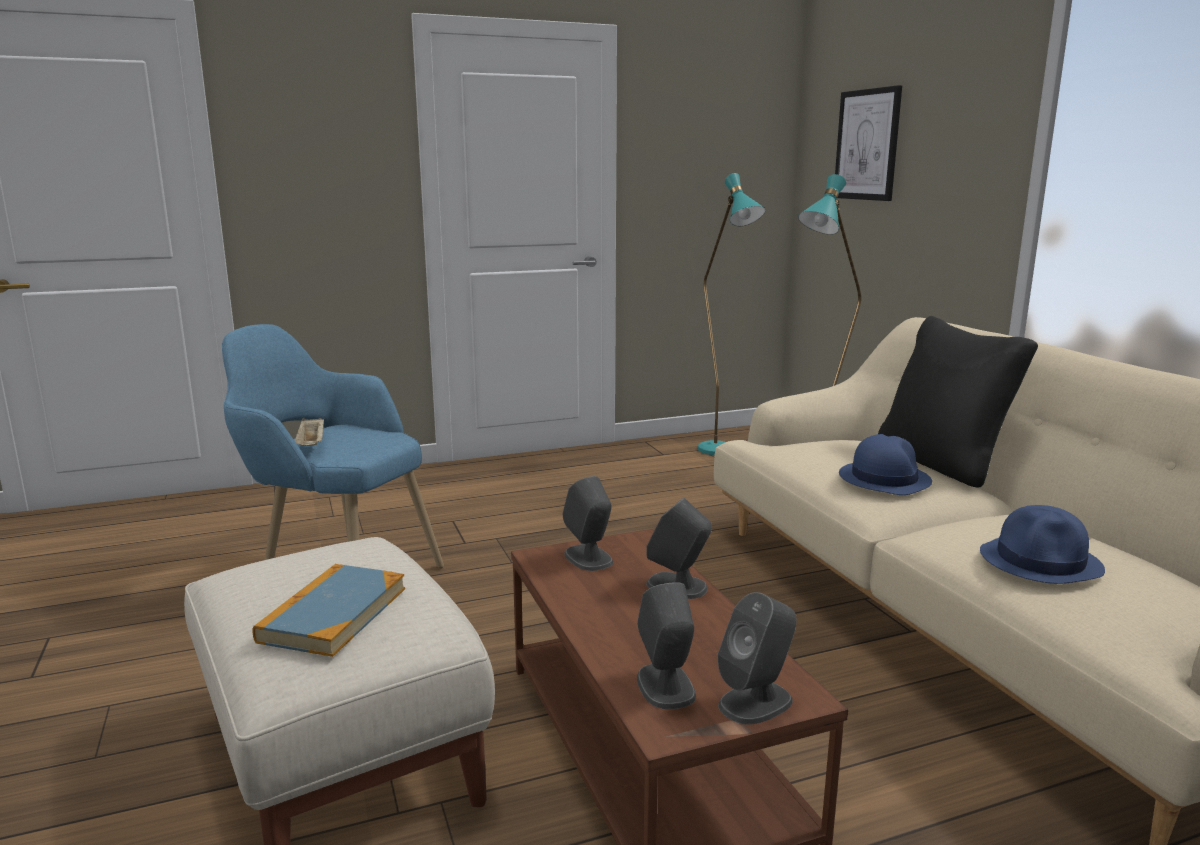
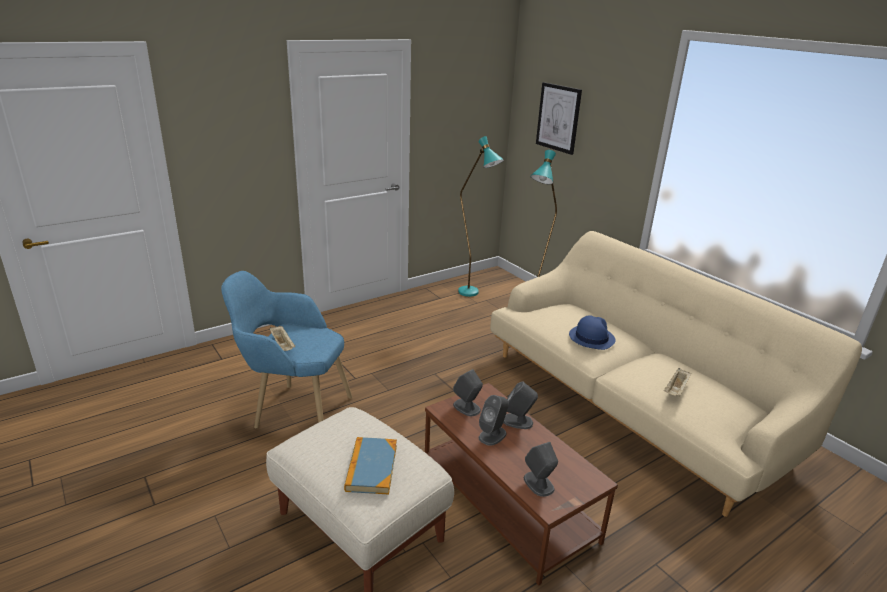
camera: 15 degrees left, 10 degrees up
(756, 702) = (580, 486): grey speaker -> grey speaker (492, 435)
(942, 463) = (614, 321): black pillow -> none
(1041, 562) = (676, 390): blue hat -> beige tray

